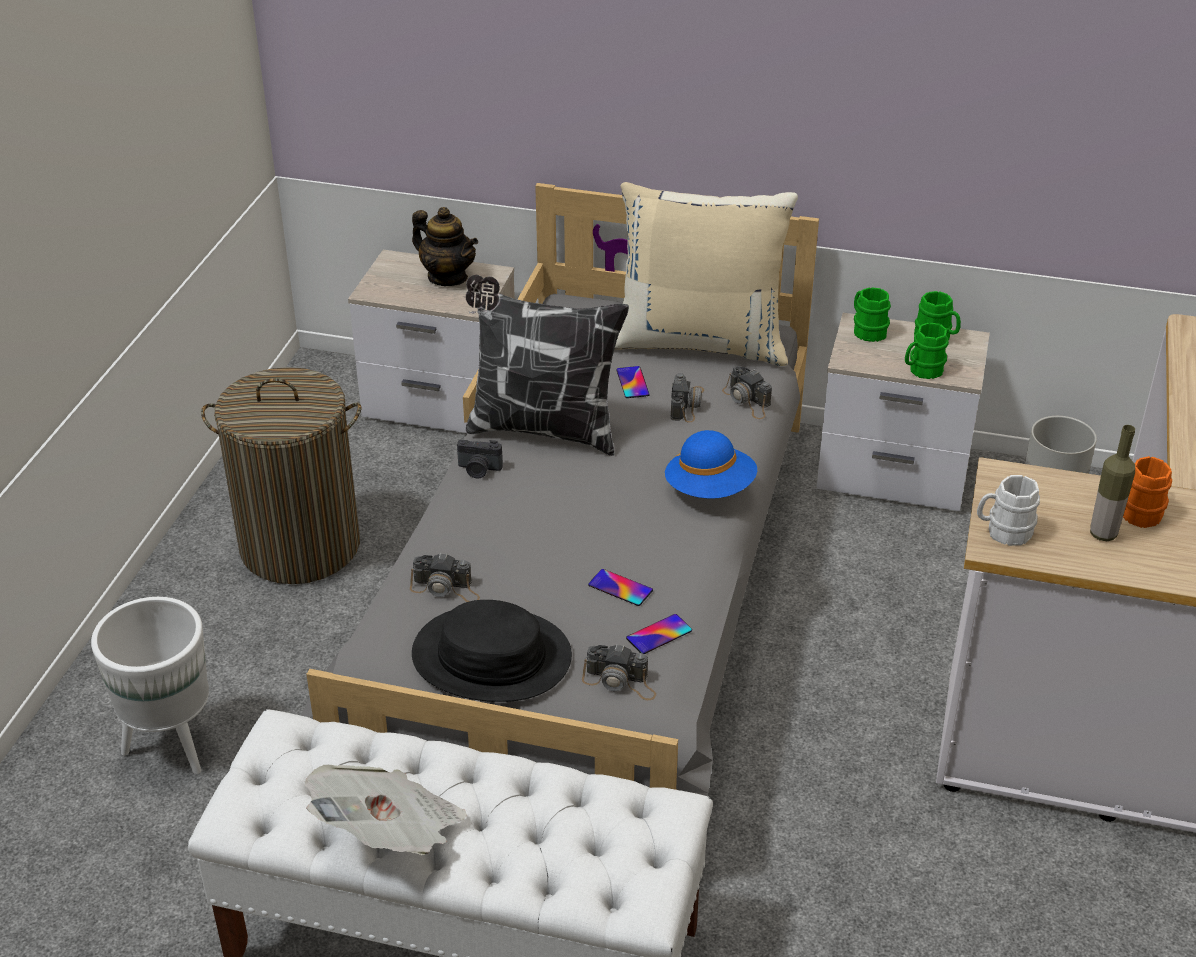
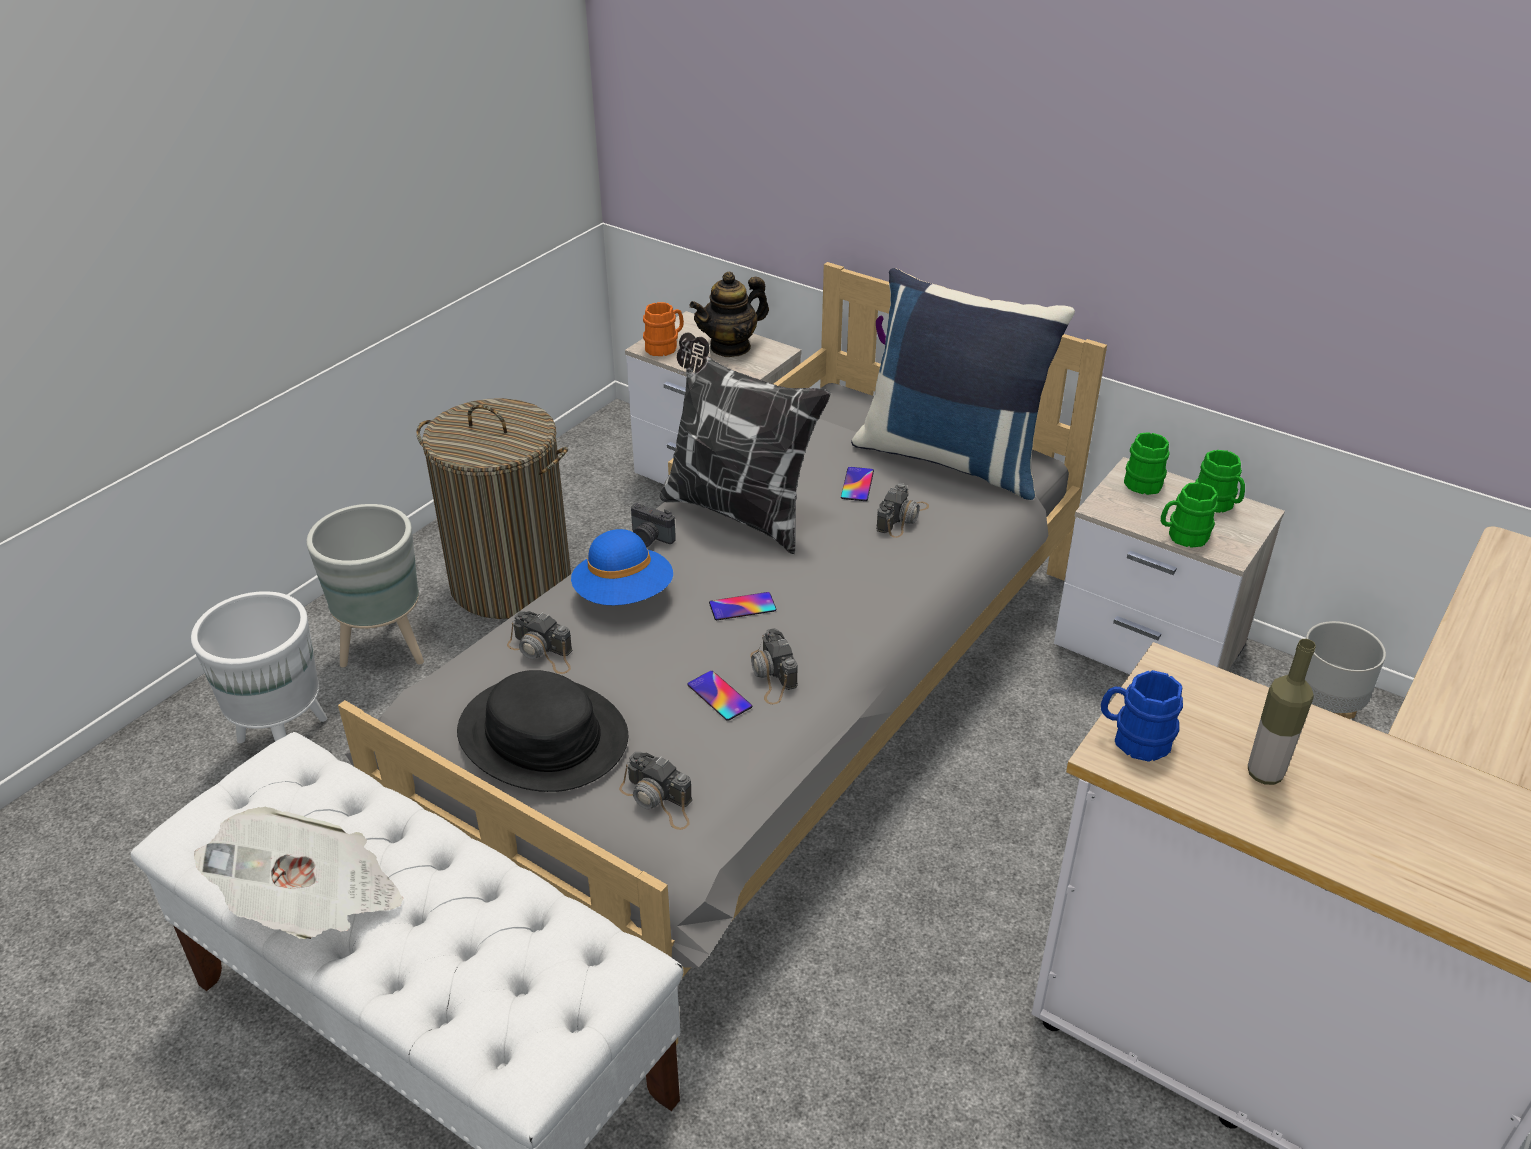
camera: 20 degrees right, 0 degrees up
(213, 636) = (384, 649): none -> grey planter
(447, 277) = (730, 347): teapot -> teapot turned 90 degrees clockwise
(659, 634) = (731, 758): phone -> phone (742, 607)
(700, 342) = (952, 457): beige pillow -> blue pillow
(710, 489) = (876, 613): blue hat -> blue hat (624, 595)
(747, 400) = (970, 528): camera -> camera (772, 675)
(1003, 532) = (1134, 739): white mug -> blue mug
(1143, 510) = (1335, 756): orange mug -> orange mug (665, 346)

